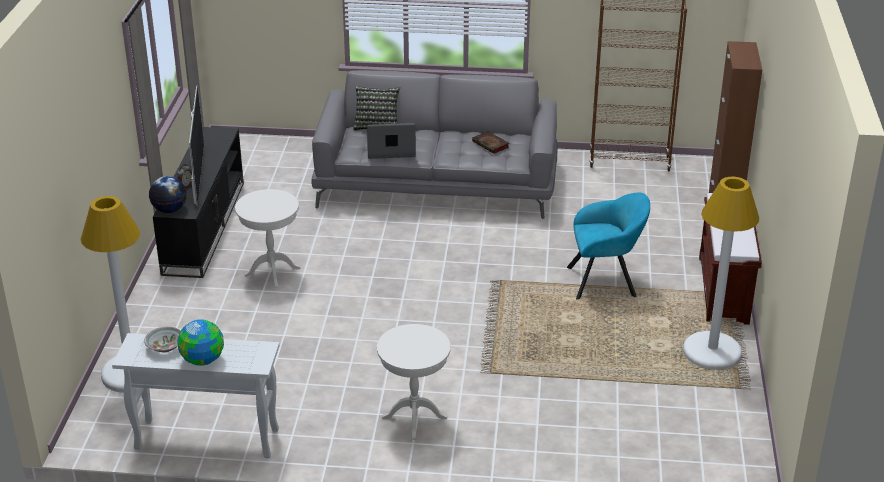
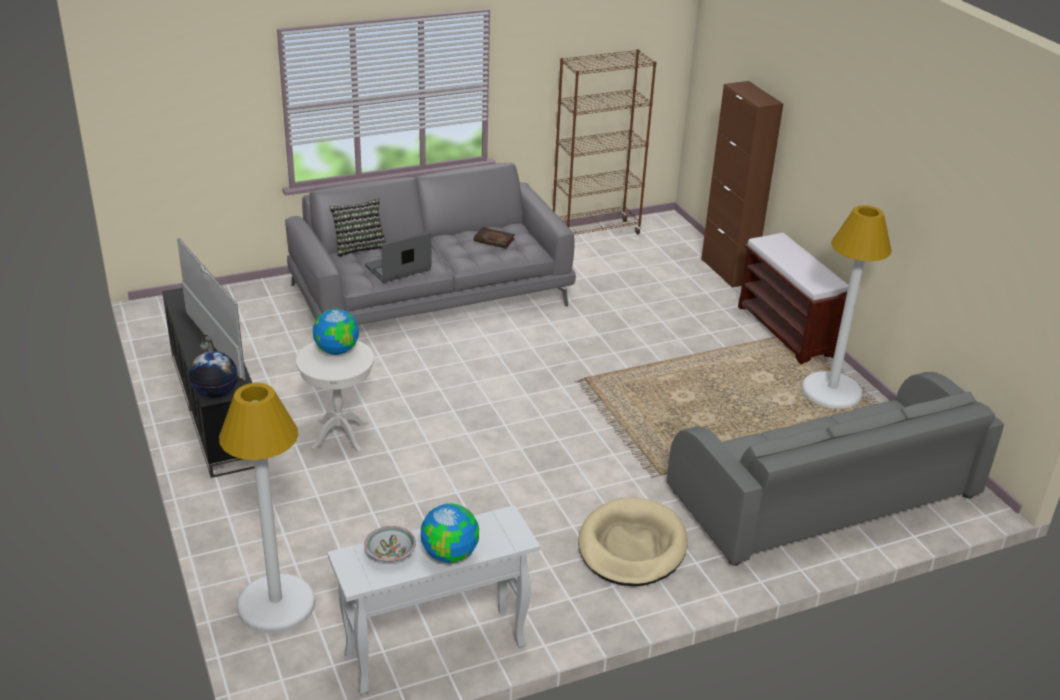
camera: 30 degrees left, 0 degrees up
(273, 200) = (336, 350): none -> globe
(414, 418) = (631, 546): white side table -> beige dog bed
(605, 281) = (680, 352): turquoise armchair -> none
(614, 431) = (823, 495): none -> grey sofa

